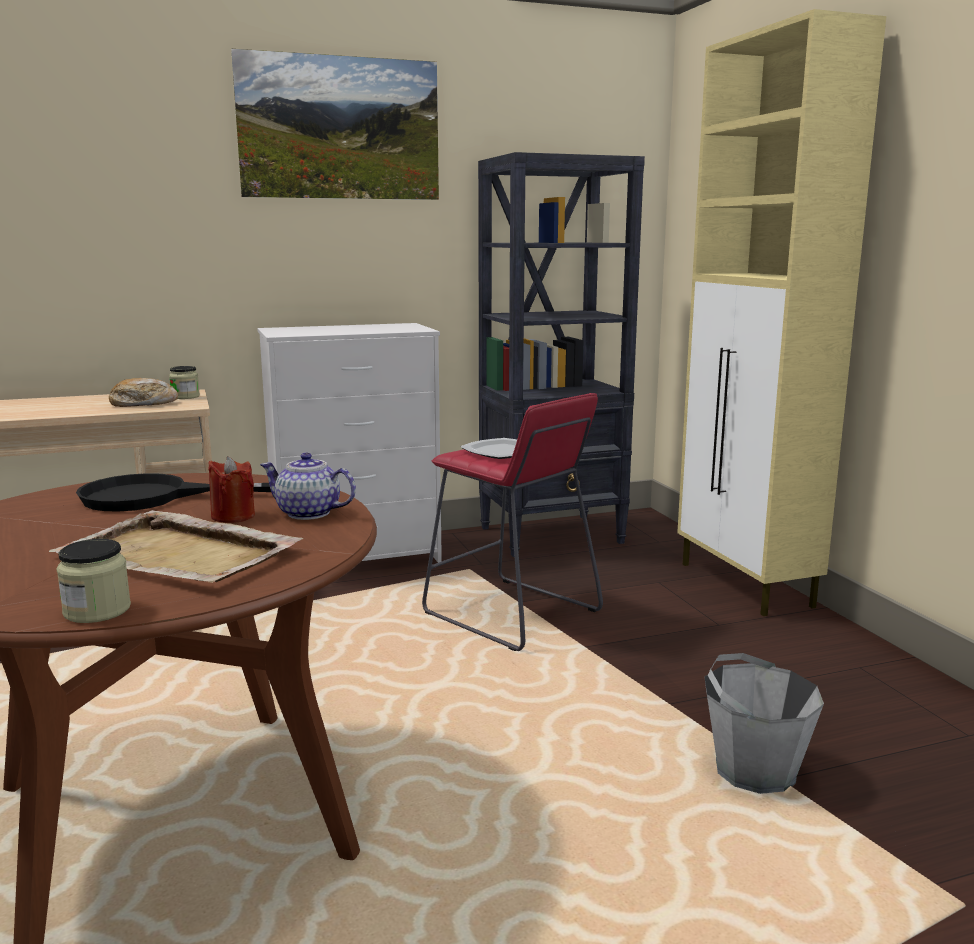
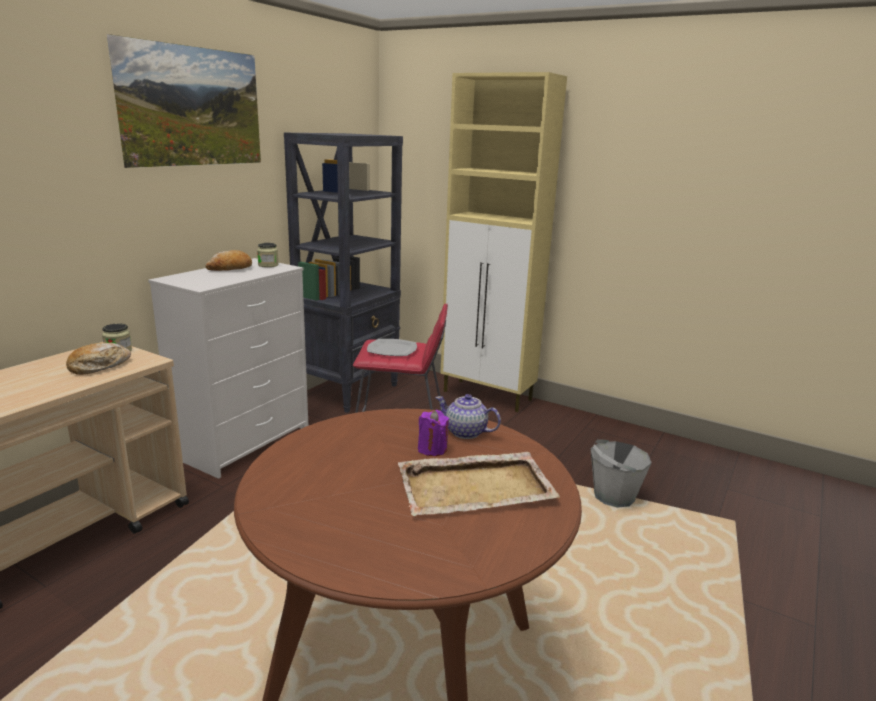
camera: 40 degrees left, 5 degrees up
(97, 610) = (533, 540): jar -> jar (268, 265)
(154, 497) = (345, 451): black frying pan -> none
(233, 516) = (432, 449): red candle -> purple candle
(309, 513) = (466, 432): teapot -> teapot turned 45 degrees clockwise
(356, 327) = (230, 269): none -> bread

